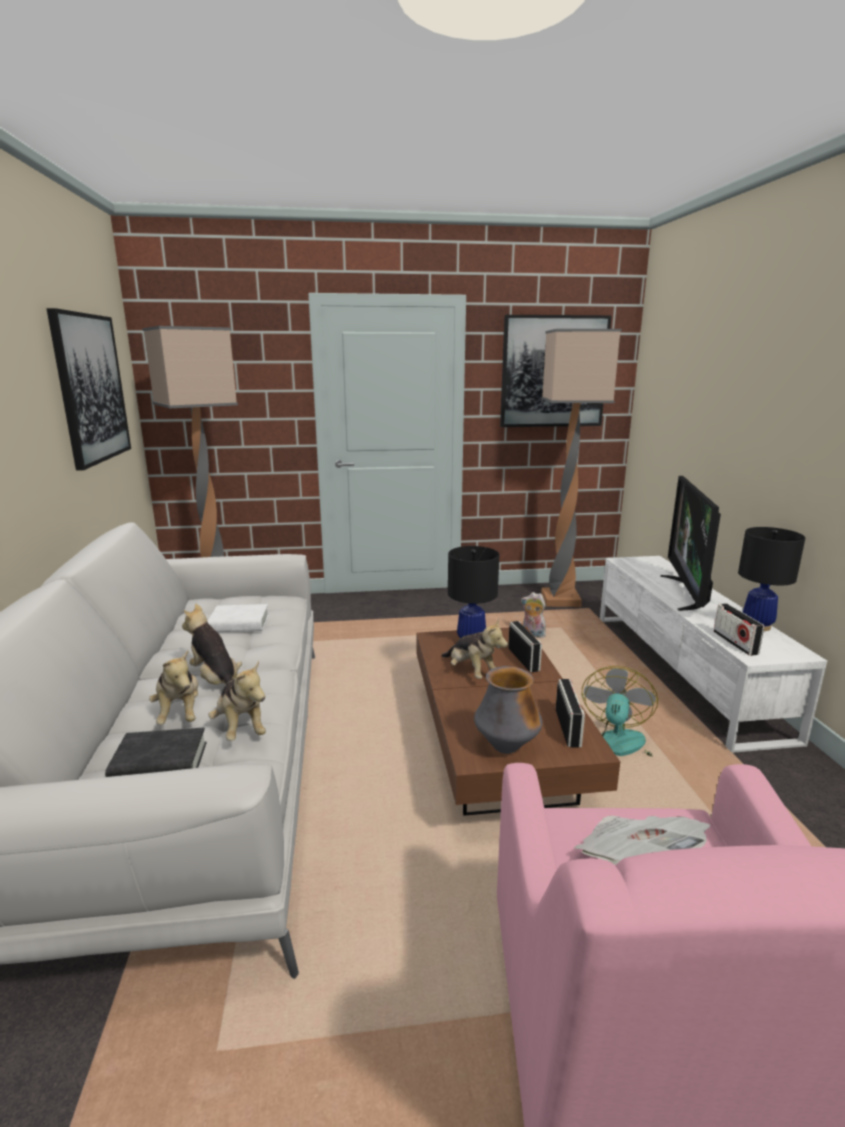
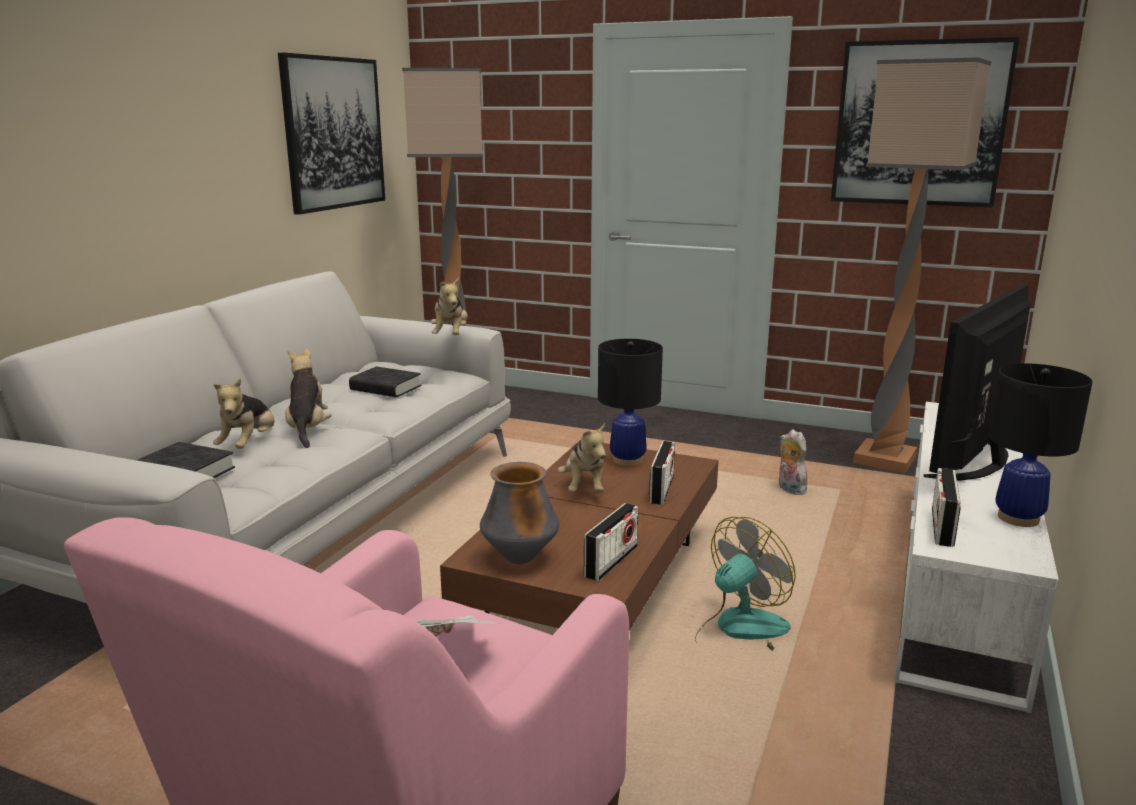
camera: 30 degrees right, 0 degrees up
(239, 624) = (385, 388): white book -> black book
(240, 728) = (276, 465): plush toy -> plush toy (451, 336)

